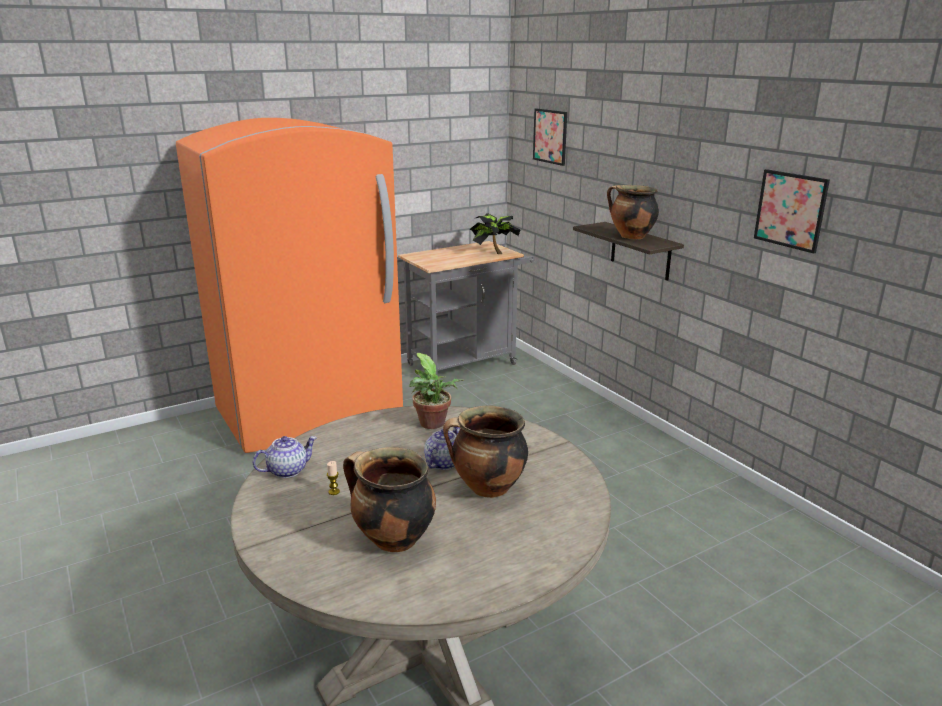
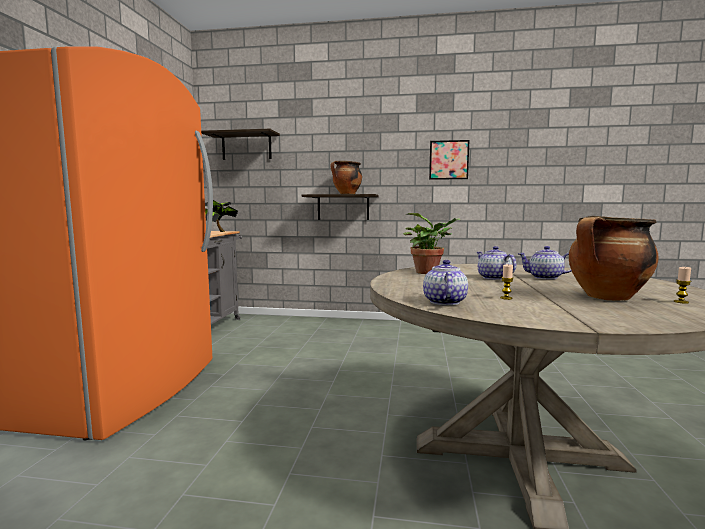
camera: 50 degrees left, 15 degrees down
(415, 583) = (681, 302): none -> candle
(487, 489) = (545, 277): cooking pot -> teapot
(550, 136) = (246, 147): picture -> shelf

